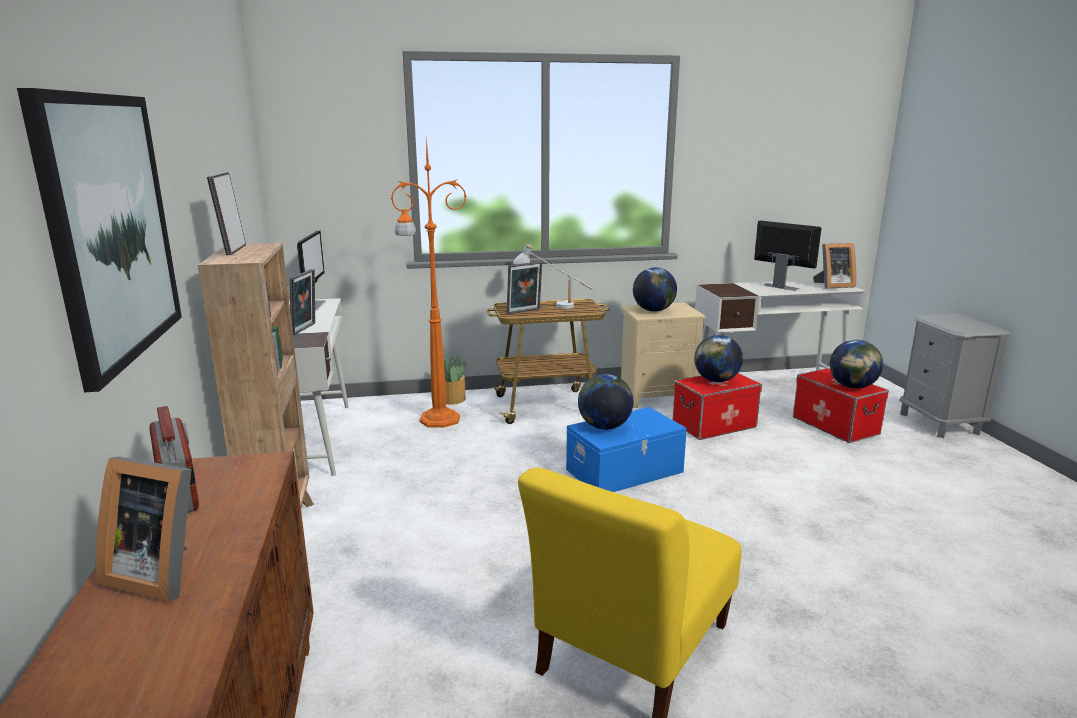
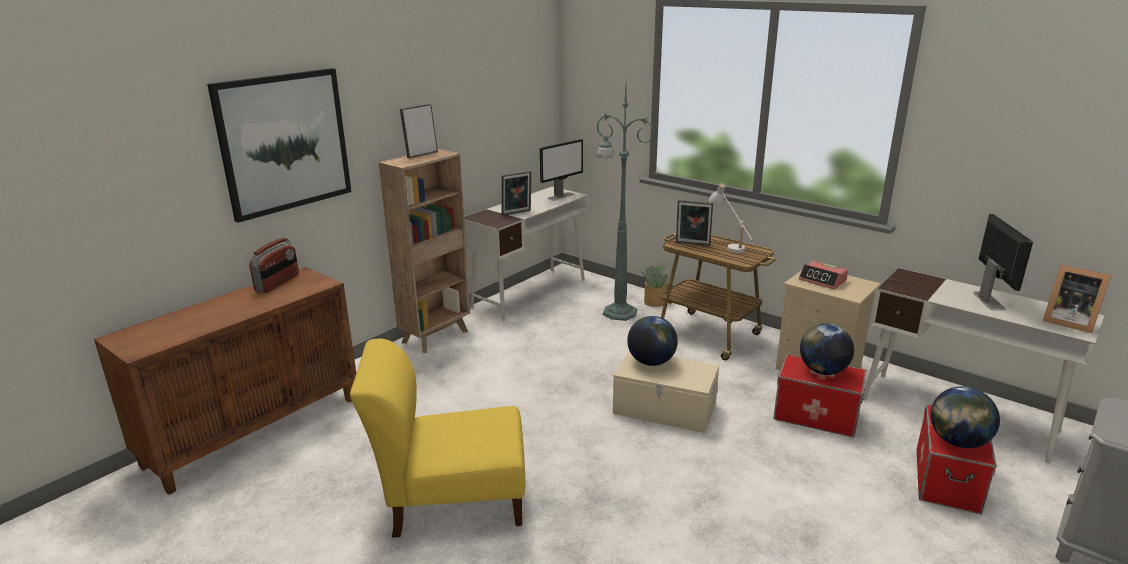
camera: 50 degrees right, 5 degrees up
(160, 572) = (214, 310): picture frame -> none
(437, 419) = (618, 312): orange floor lamp -> green floor lamp
(625, 471) = (665, 409): blue storage box -> beige storage box
(653, 310) = (822, 280): globe -> alarm clock

